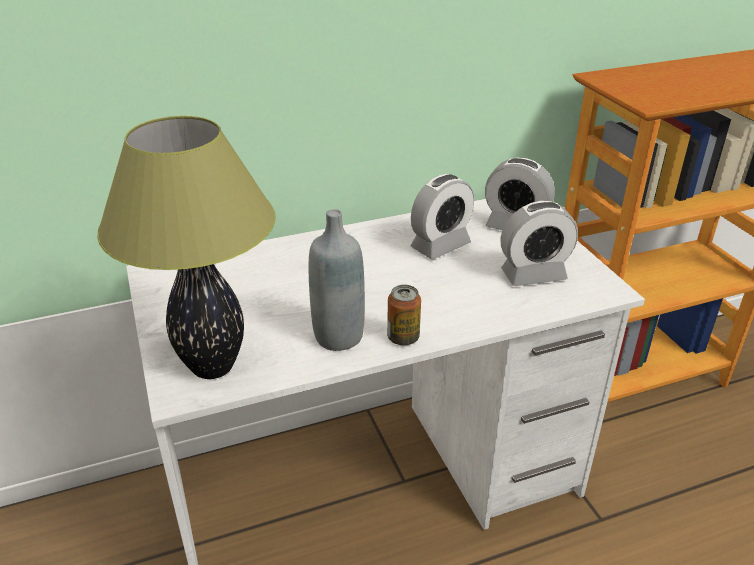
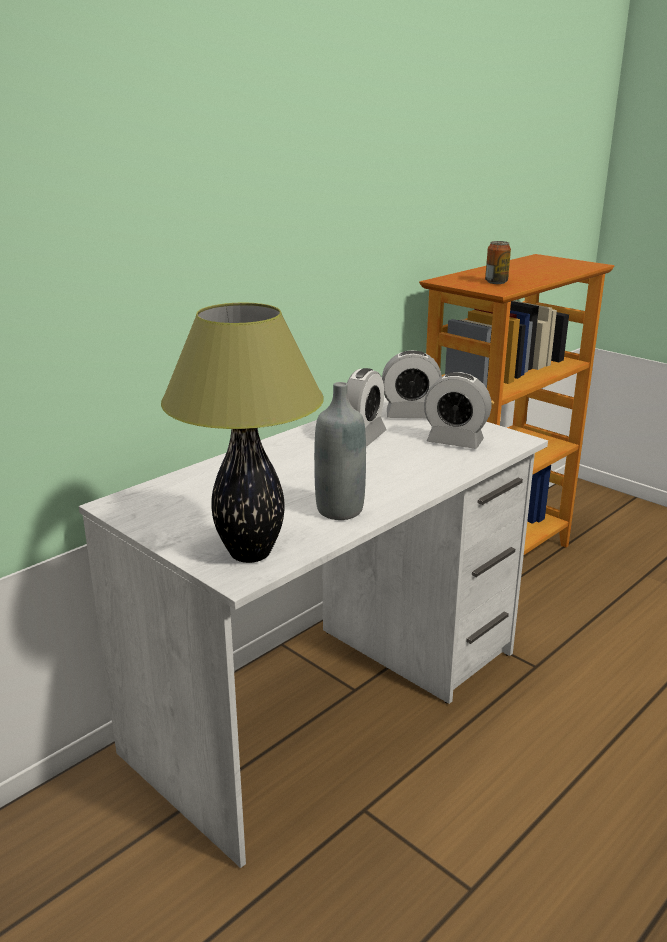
camera: 25 degrees left, 10 degrees down
(403, 338) = (394, 499): can -> can (496, 282)
(533, 275) = (455, 441): alarm clock -> alarm clock turned 60 degrees clockwise

